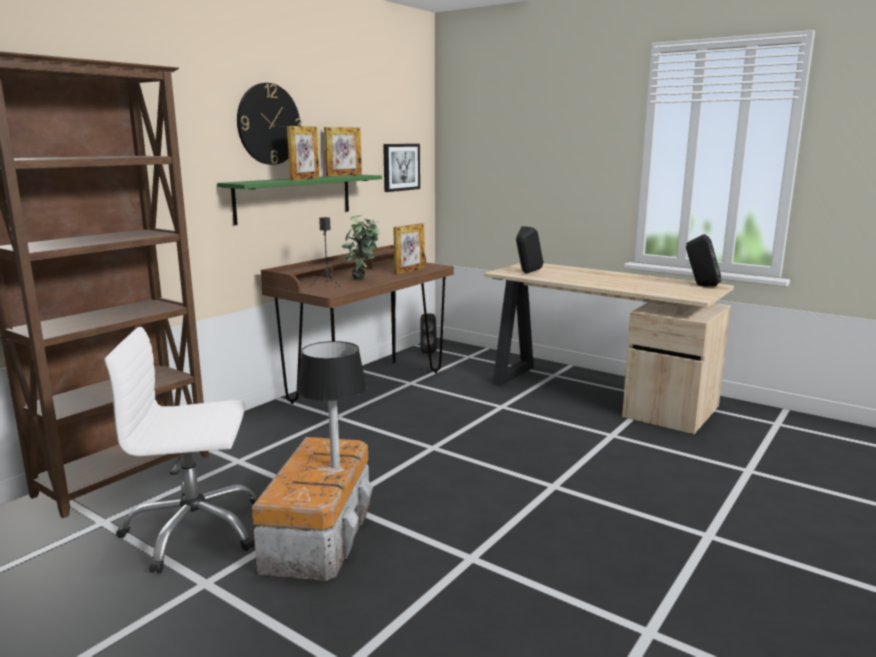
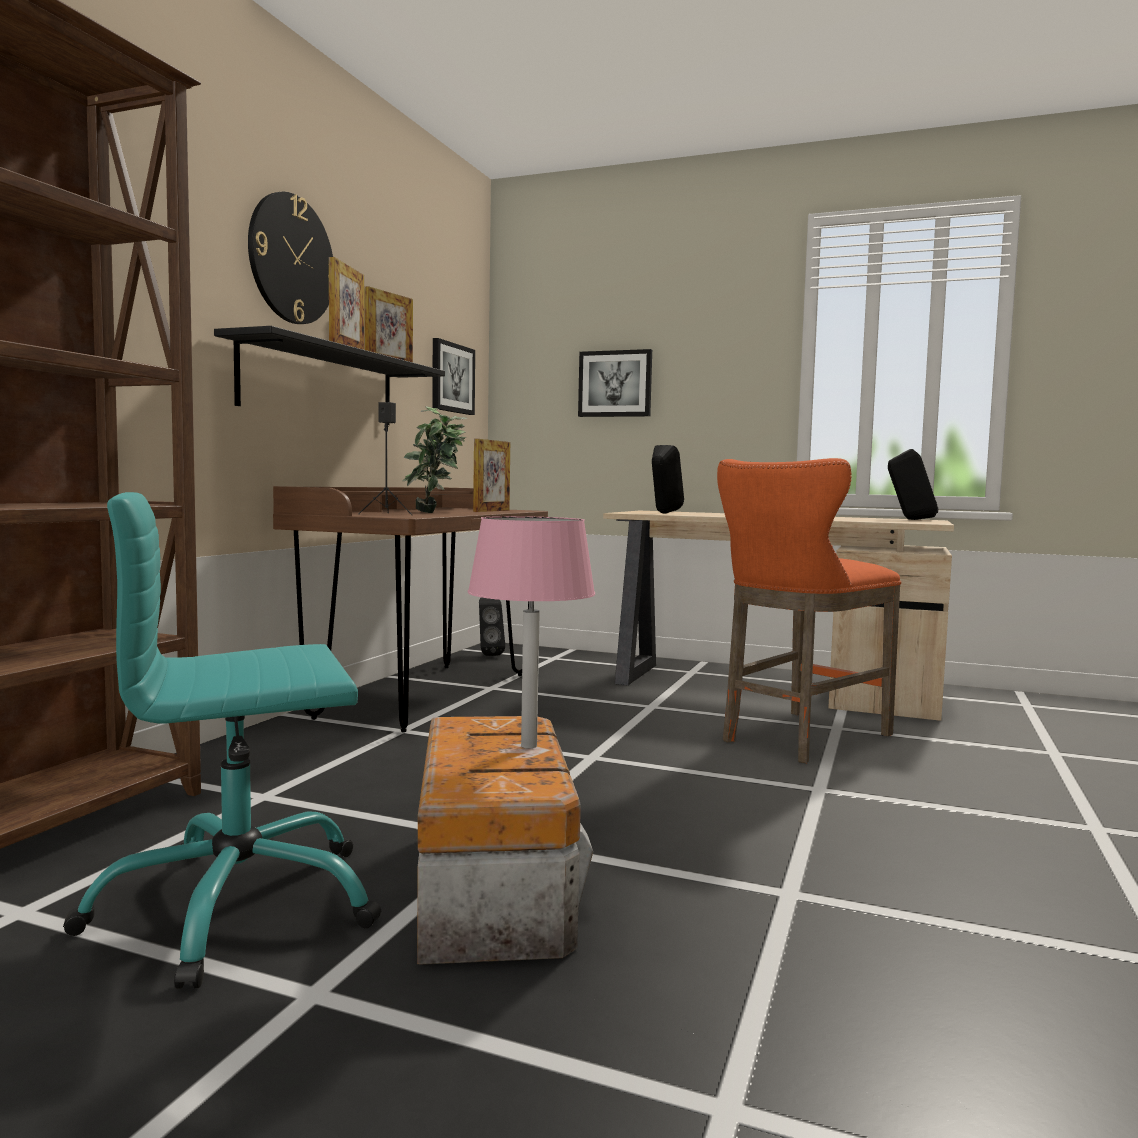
camera: 15 degrees left, 10 degrees down
(194, 530) = (236, 906): white office chair -> turquoise office chair
(294, 198) = (321, 385): green shelf -> black shelf
(335, 466) = (528, 746): black table lamp -> pink table lamp
(515, 167) = (615, 384): none -> picture
(576, 443) = (798, 739): none -> orange stool

